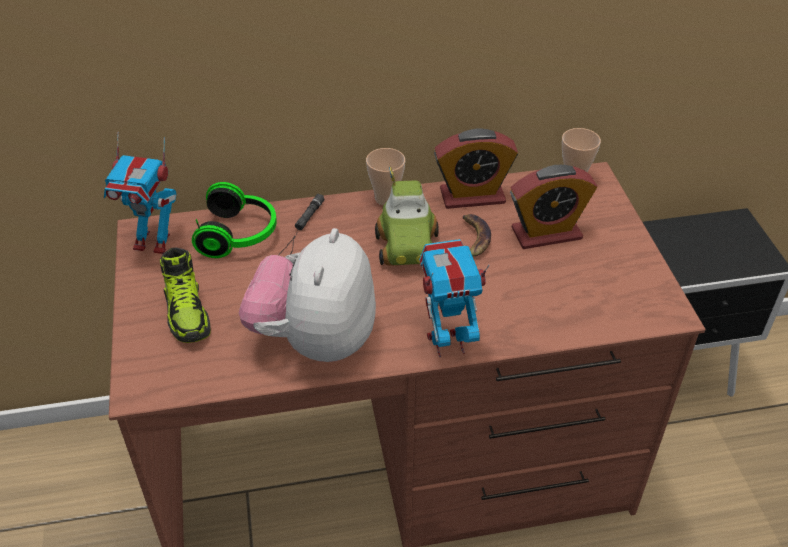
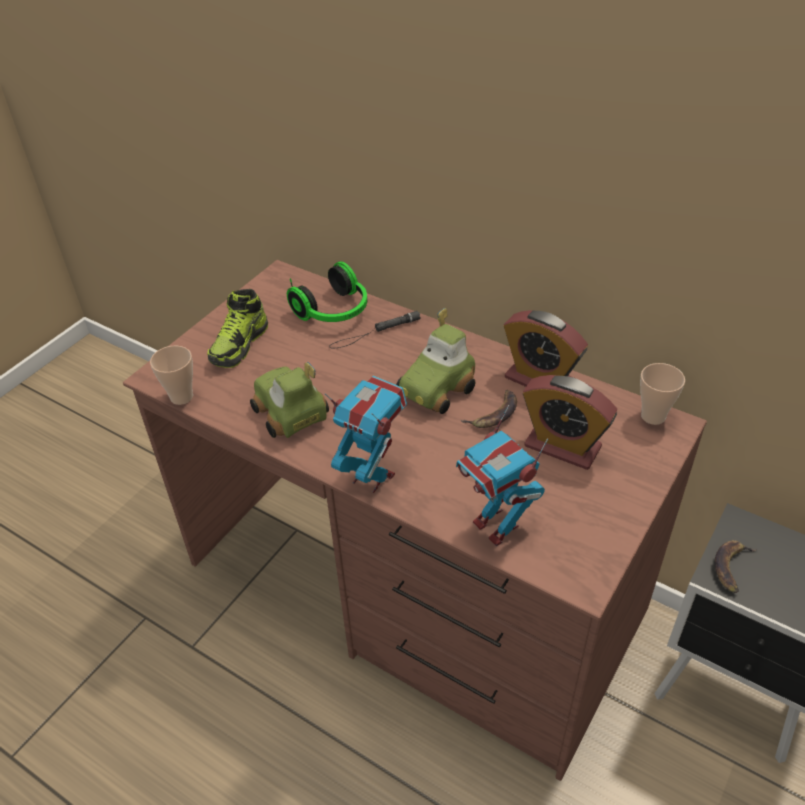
camera: 45 degrees right, 0 degrees up
(153, 242) = (277, 286): toy robot -> toy robot (496, 526)
(315, 340) = (289, 414): plush toy -> toy car
(386, 198) = (468, 343): cup -> cup (181, 397)
(676, 263) = (732, 568): none -> banana

